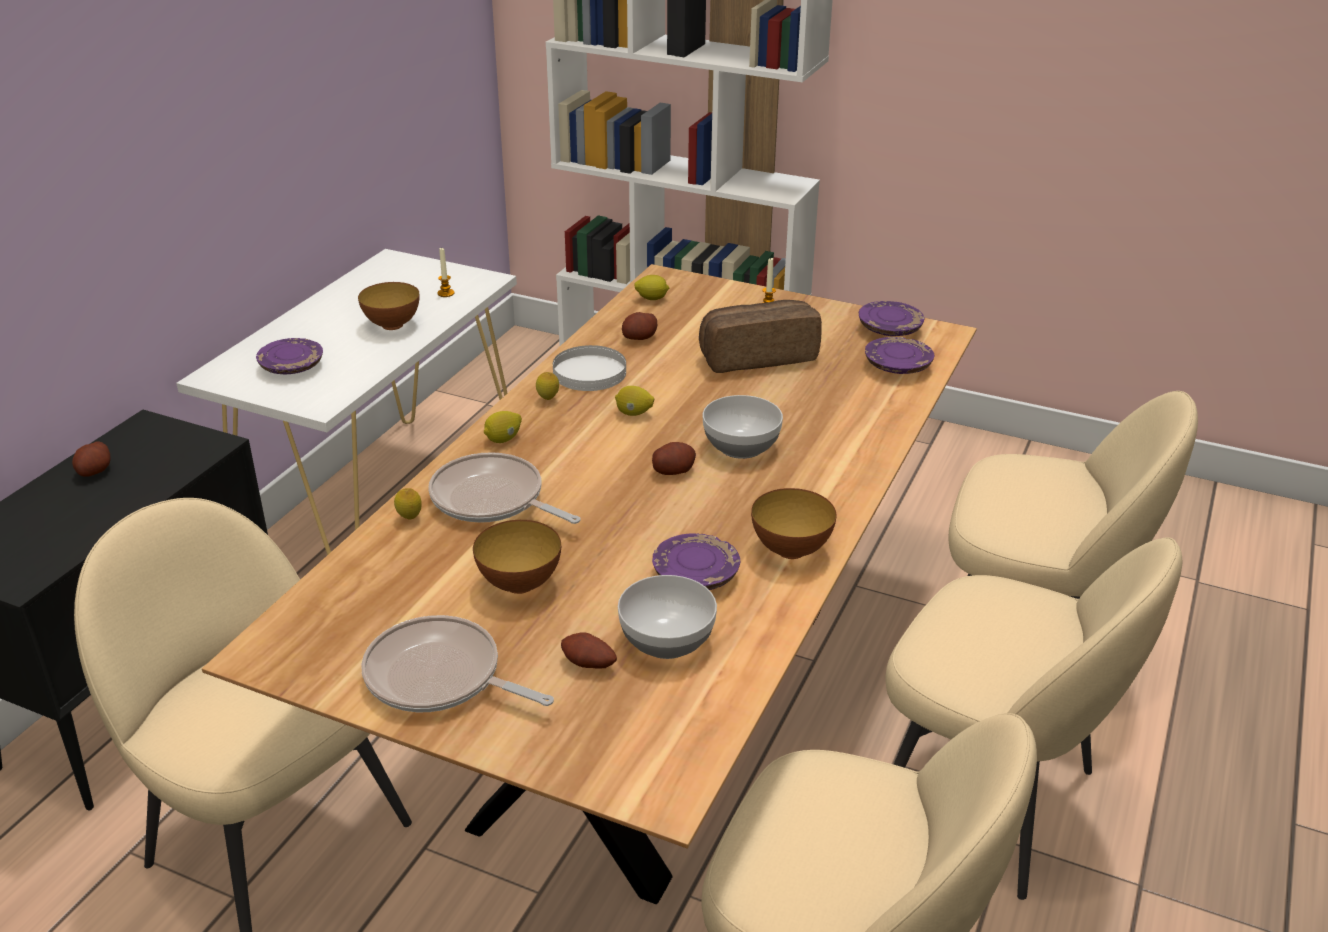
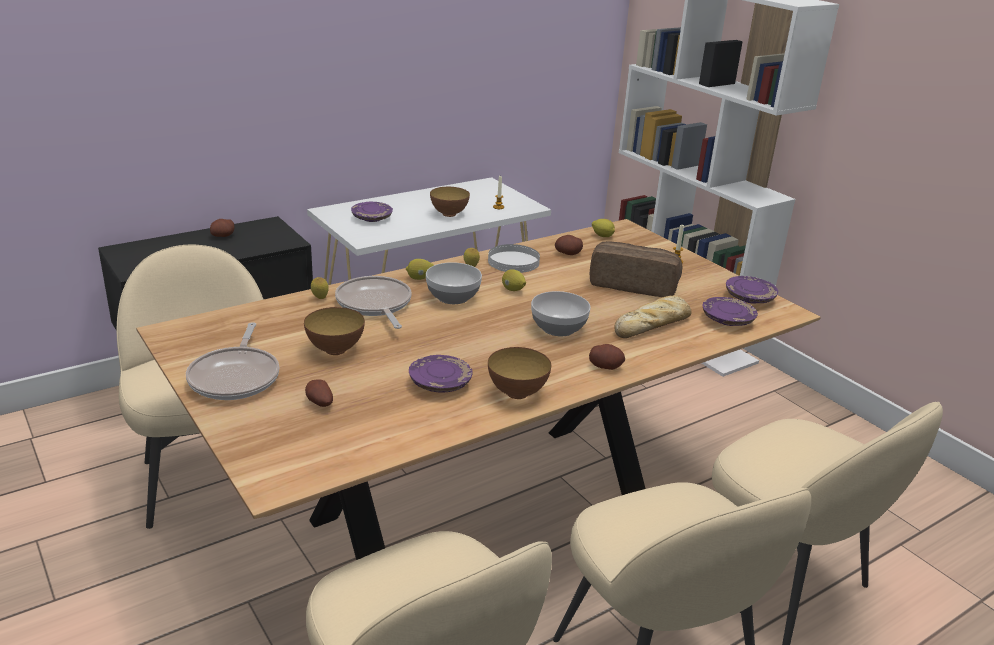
camera: 30 degrees right, 5 degrees down
(440, 677) = (236, 377): frying pan -> frying pan turned 150 degrees counterclockwise
(666, 641) = (378, 409): bowl -> bowl (452, 297)
(673, 471) = (498, 326): potato -> potato (605, 366)
(833, 401) = (653, 324): none -> bread

